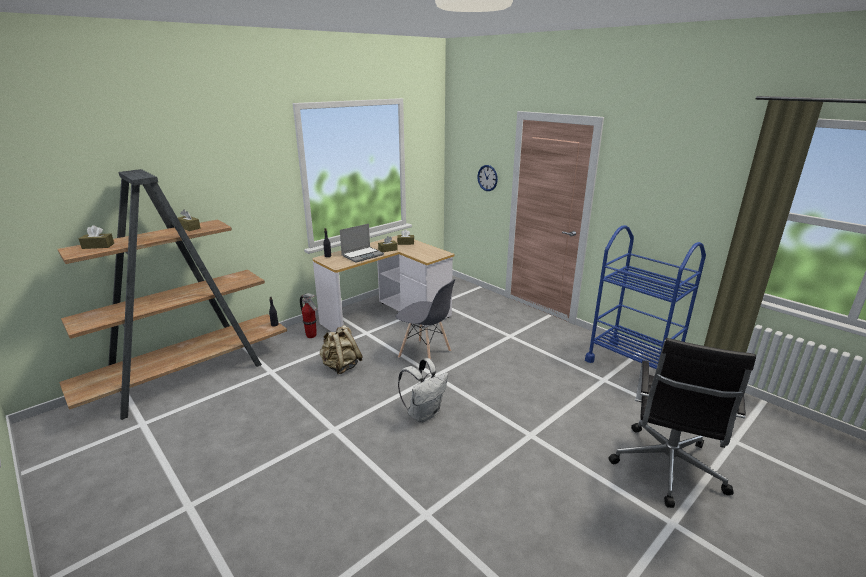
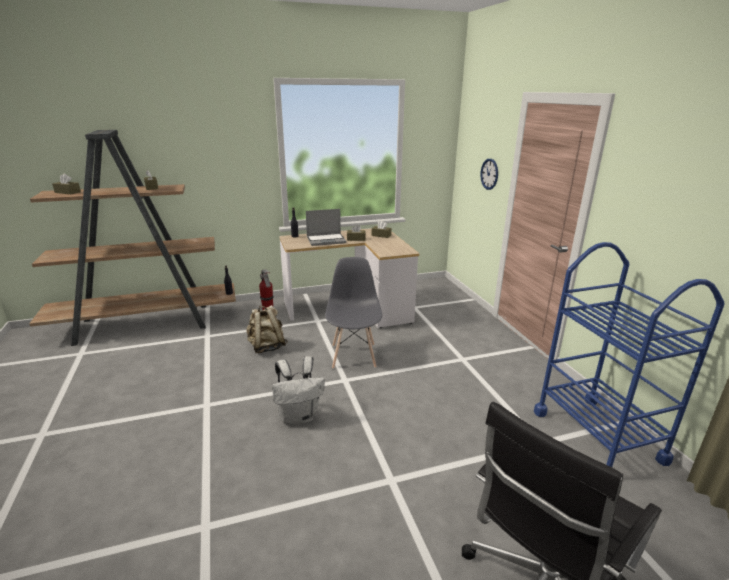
camera: 25 degrees right, 0 degrees up
(425, 354) = (354, 356): grey chair -> grey chair turned 150 degrees counterclockwise

